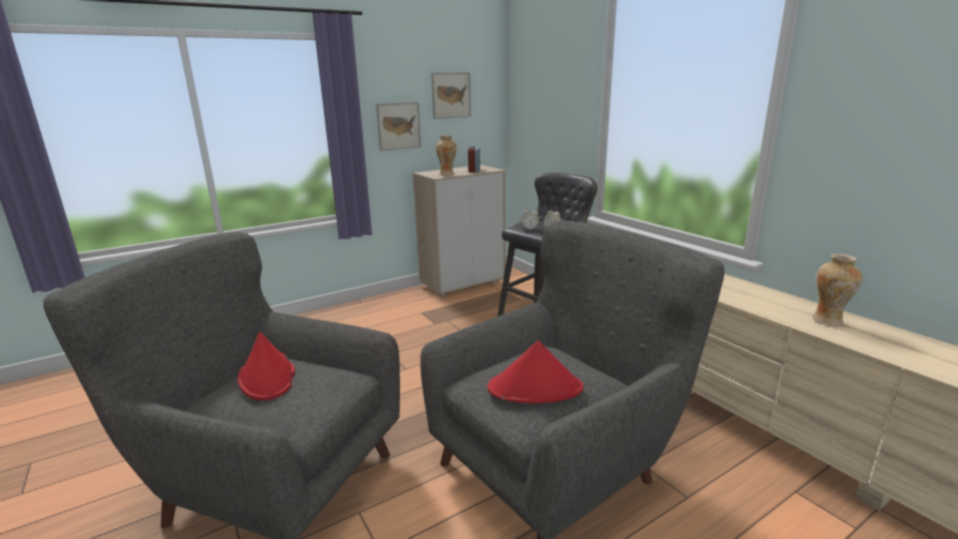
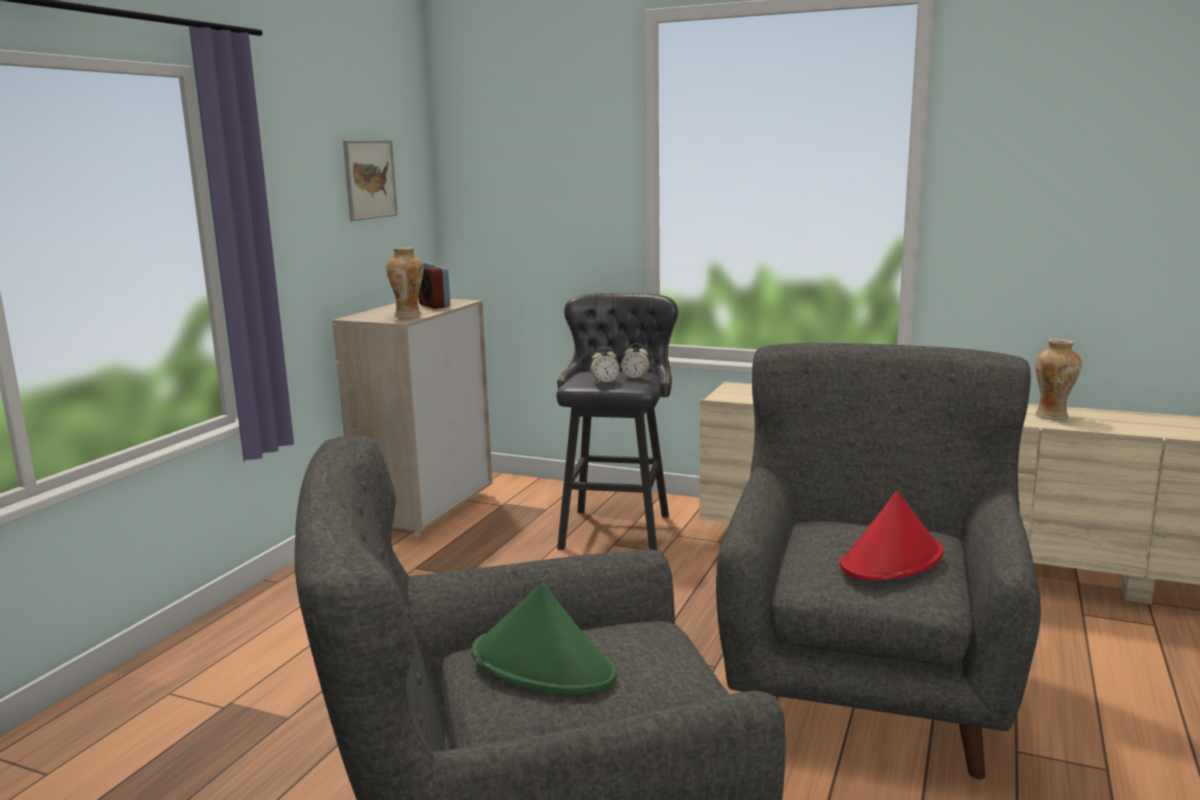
camera: 35 degrees left, 5 degrees down
(267, 376) = (543, 665): red hat -> green hat
(398, 126) = (305, 236): picture -> none

